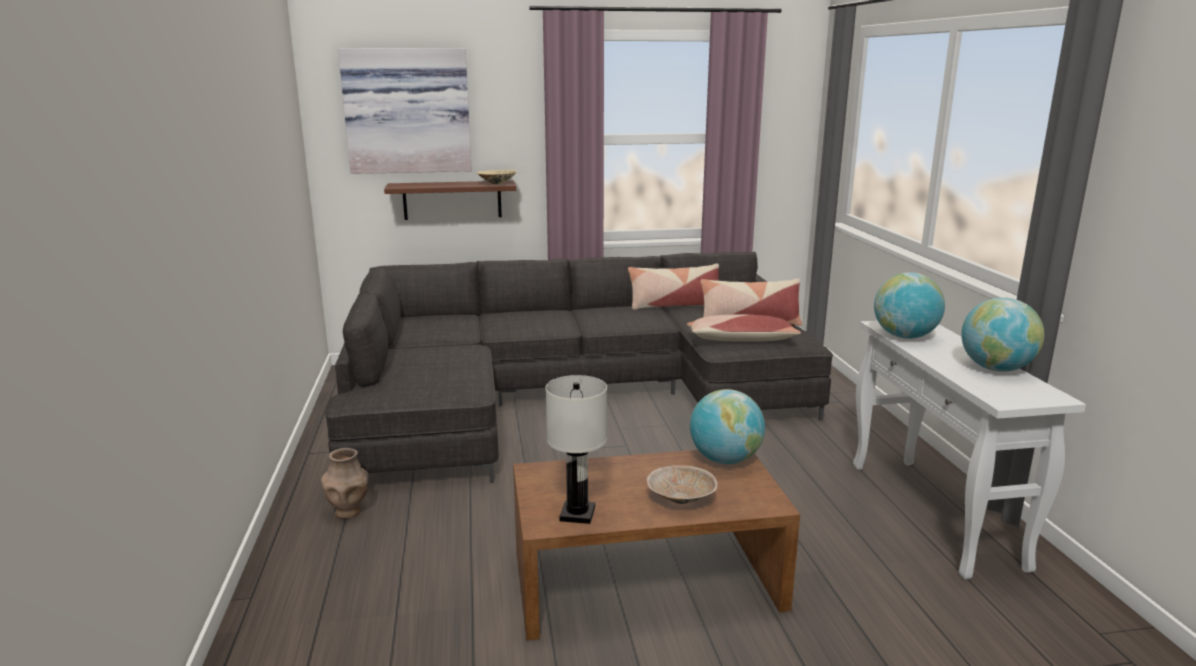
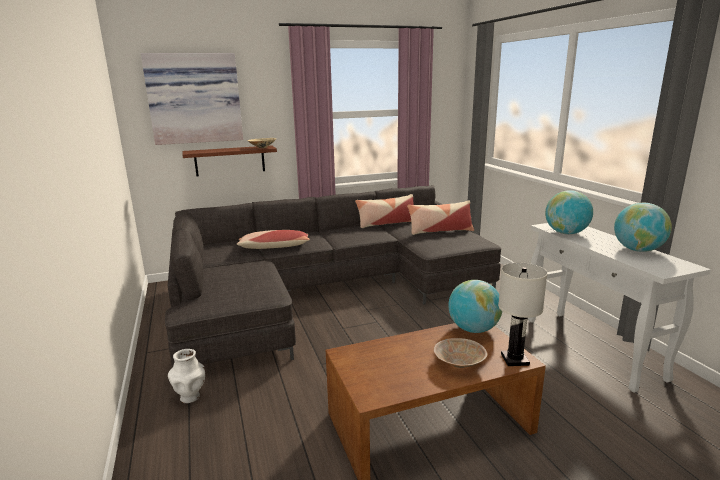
camera: 10 degrees left, 0 degrees up
(348, 512) = (190, 397): brown vase -> white vase
(577, 514) = (390, 386): white table lamp -> white table lamp (514, 360)
(741, 340) = (441, 243): pillow -> pillow (274, 247)

